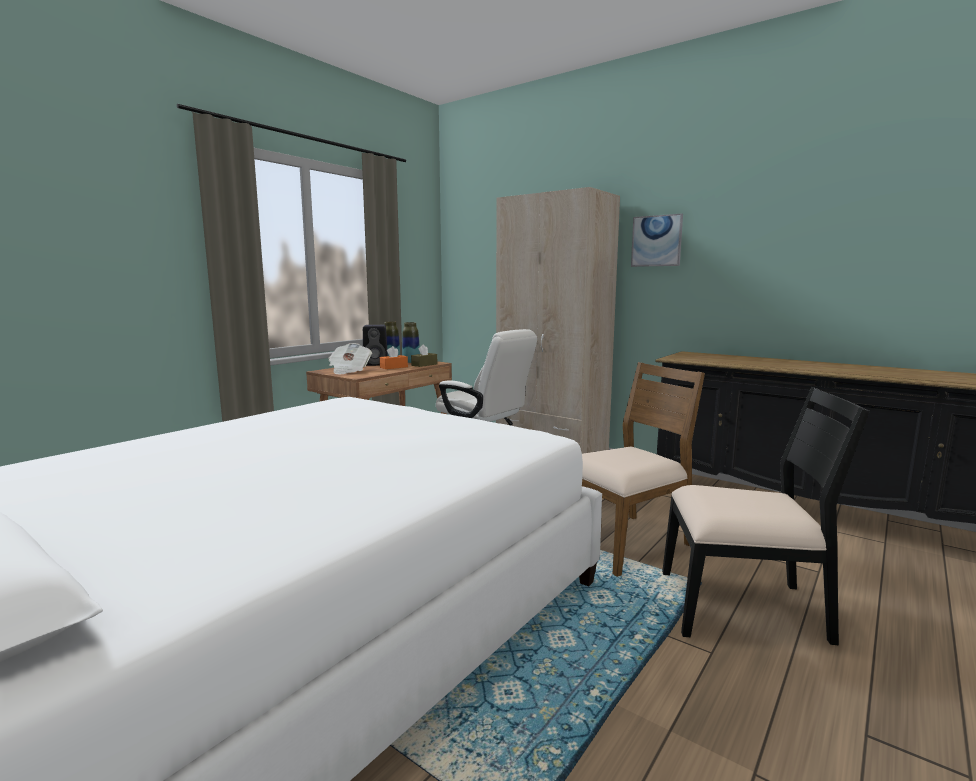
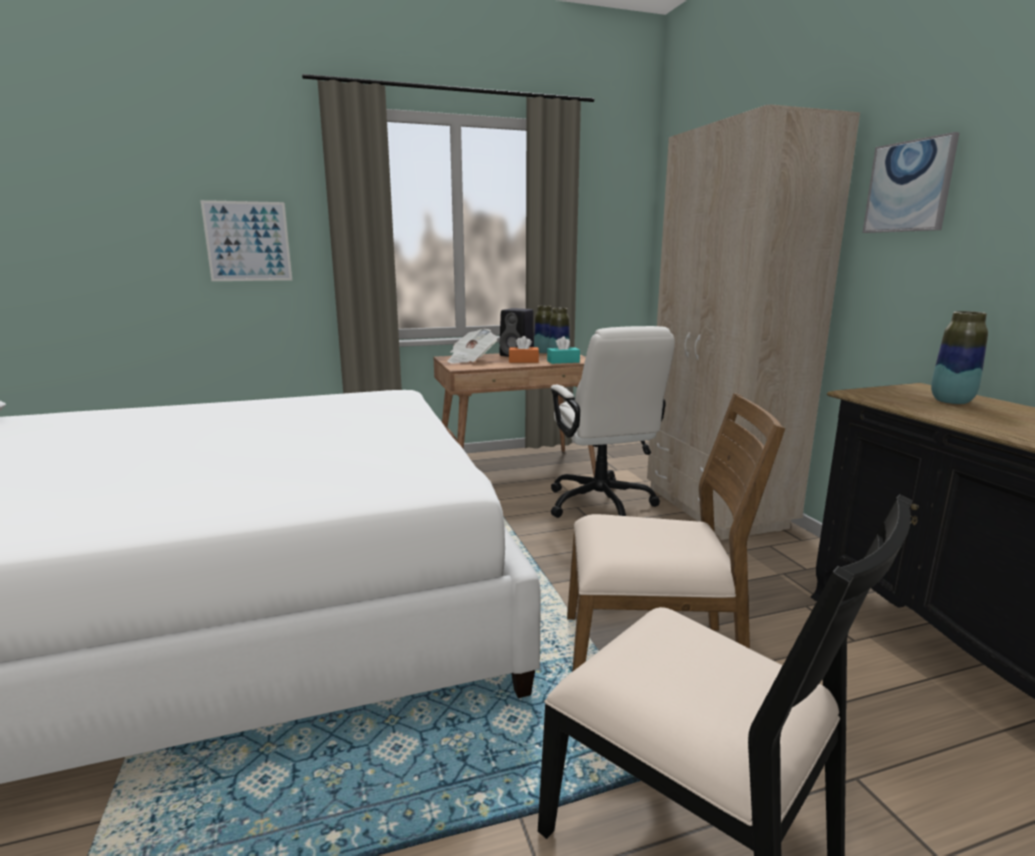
camera: 35 degrees right, 5 degrees up
(112, 264) = (248, 241): none -> picture
(424, 365) = (563, 361): brown tissue box -> turquoise tissue box
(715, 357) = (951, 401): none -> vase

